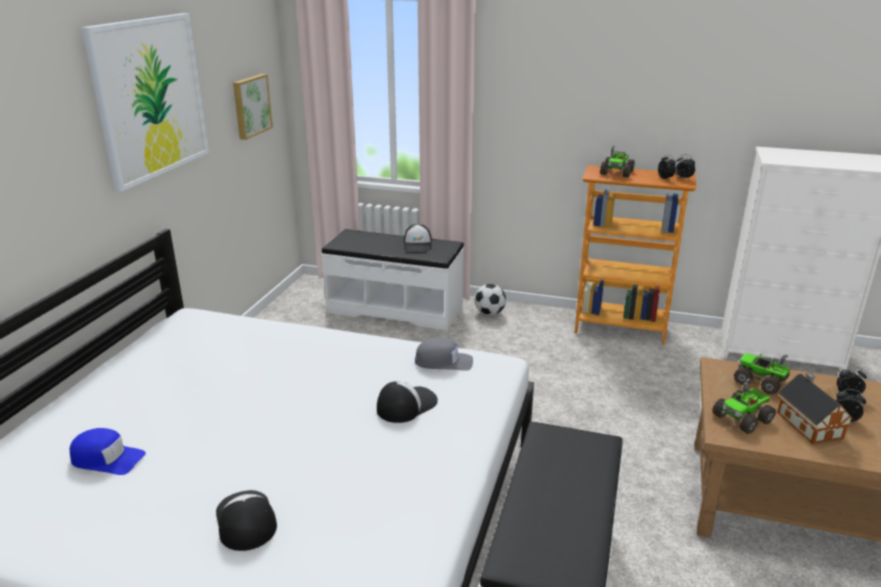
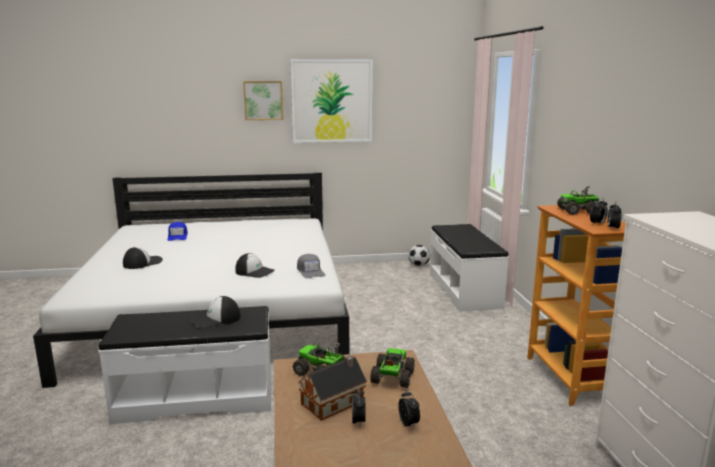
camera: 65 degrees right, 10 degrees down
(250, 106) = (429, 124): picture -> picture (263, 100)
(418, 245) = (476, 242): cap -> cap (216, 319)
(489, 313) = (507, 320): football -> football (418, 265)

